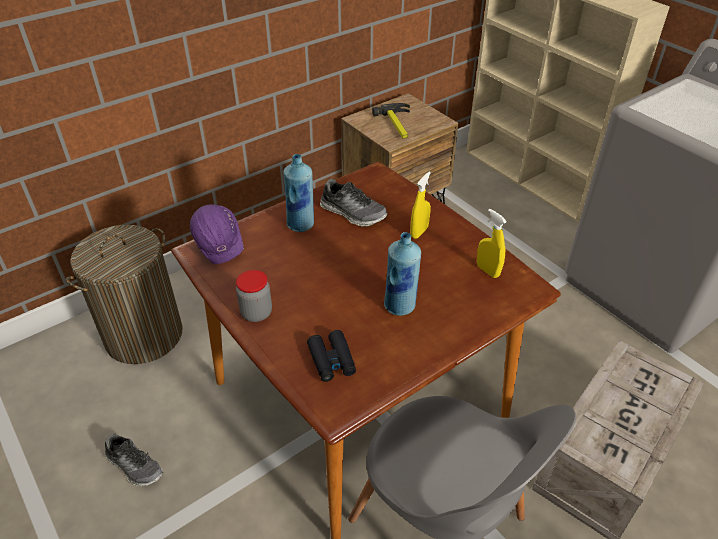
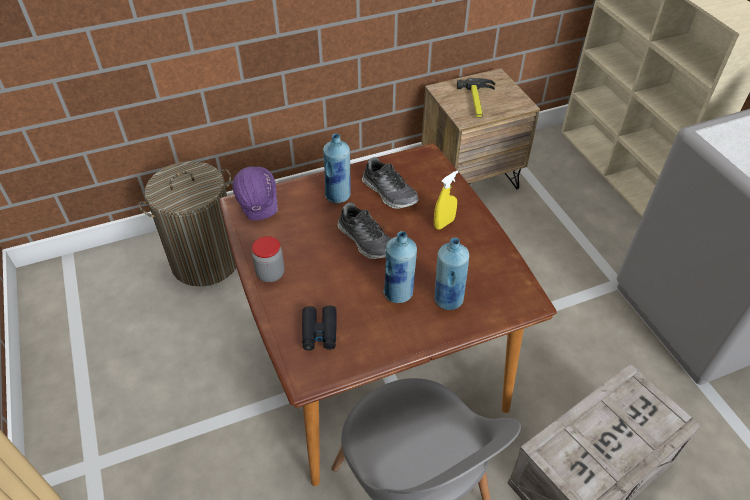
camera: 15 degrees right, 5 degrees up
(135, 466) = (168, 376): shoe -> shoe (366, 240)
(452, 302) = (448, 299): none -> blue bottle
(487, 271) = (494, 275): yellow spray bottle -> none

